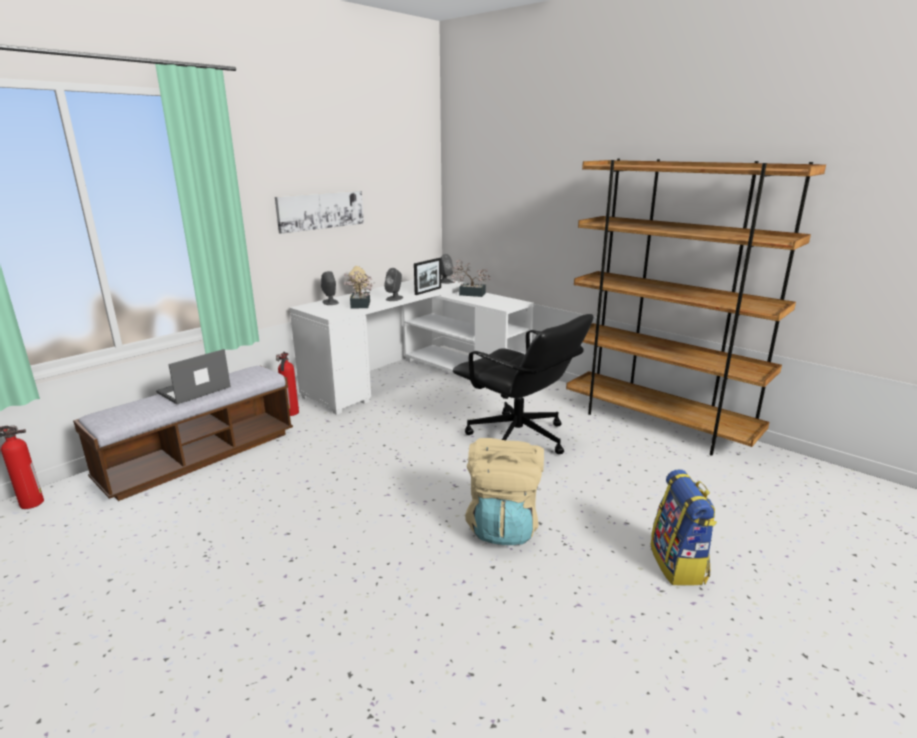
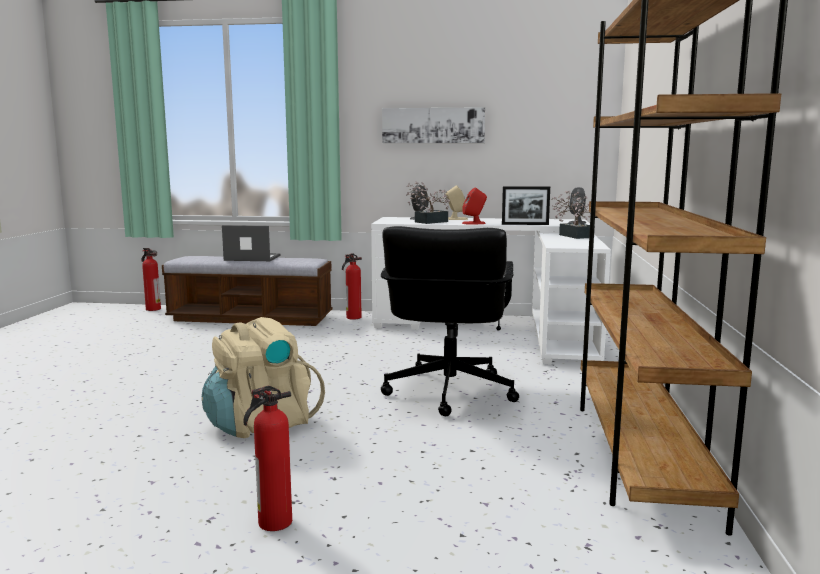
camera: 55 degrees right, 10 degrees down
(394, 298) = (474, 223): grey speaker -> red speaker
(679, 564) = (273, 523): backpack -> fire extinguisher

